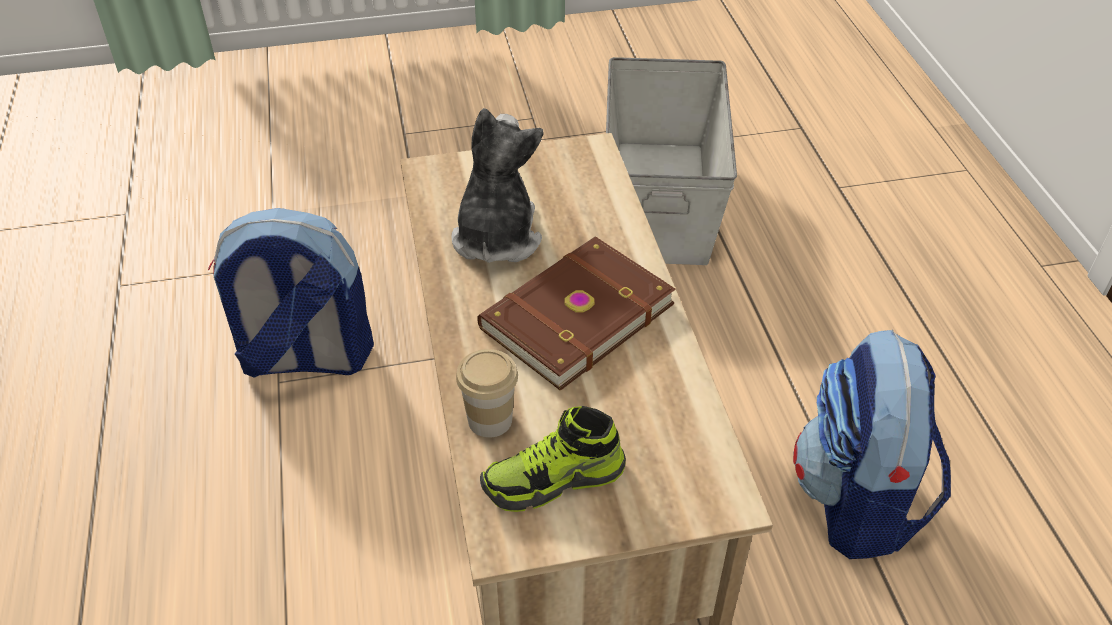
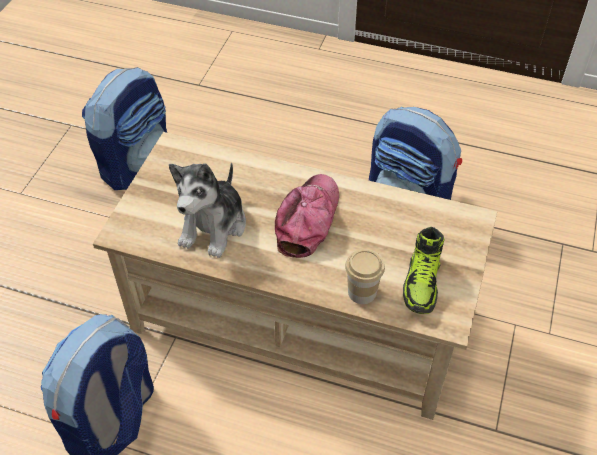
camera: 60 degrees left, 5 degrees up
(496, 237) = (214, 226): plush toy -> plush toy turned 105 degrees counterclockwise
(574, 315) = (307, 220): brown book -> cap
(662, 199) = (136, 163): grey storage box -> backpack

